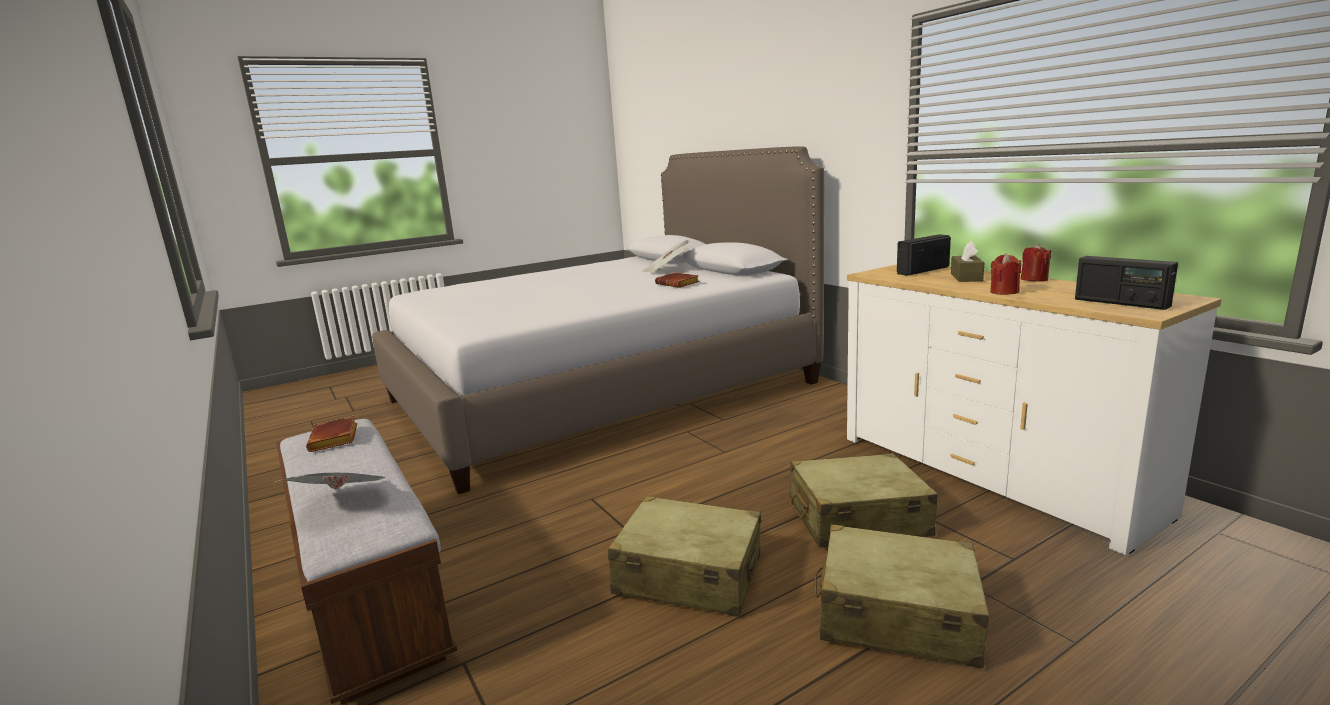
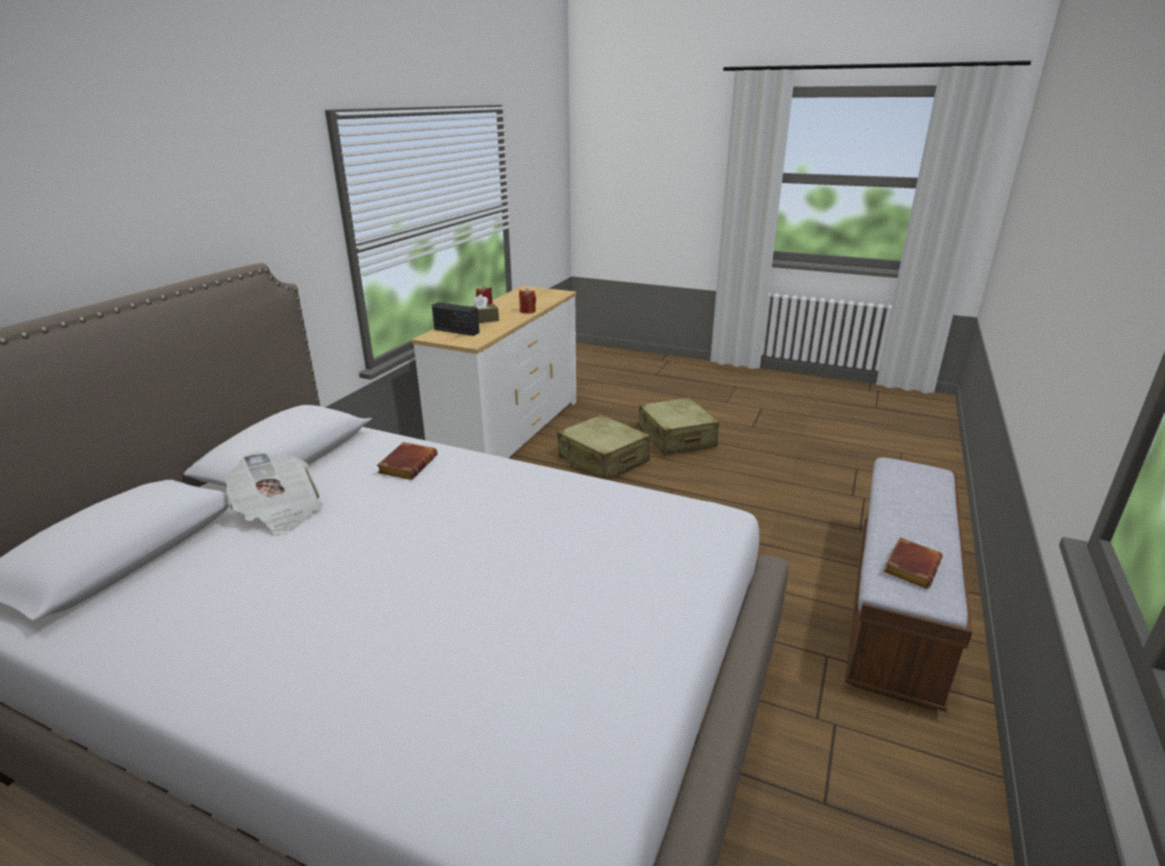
camera: 125 degrees left, 10 degrees up
(344, 503) = (922, 493): newspaper -> none
(688, 575) = (714, 492): beige suitcase -> none
(1121, 303) = (543, 295): radio -> none

